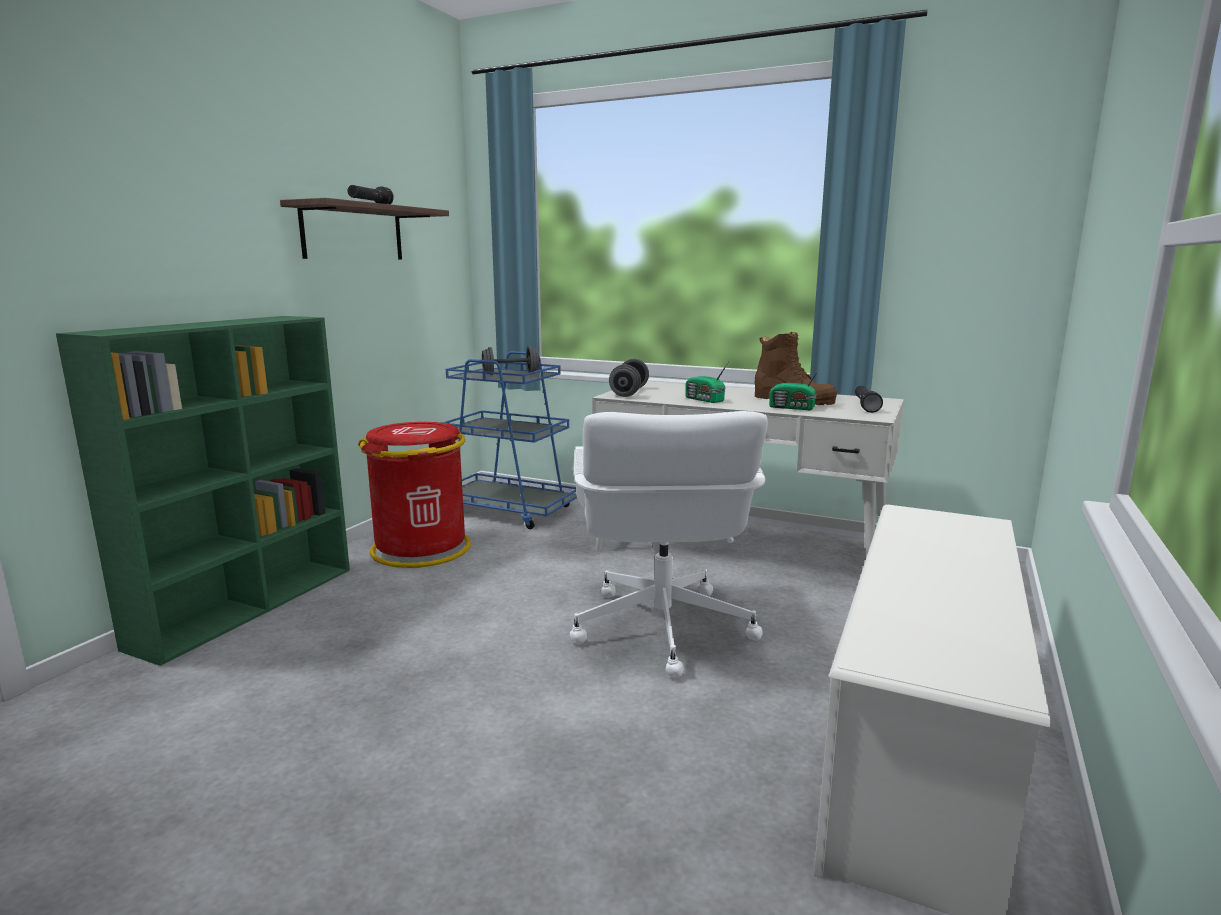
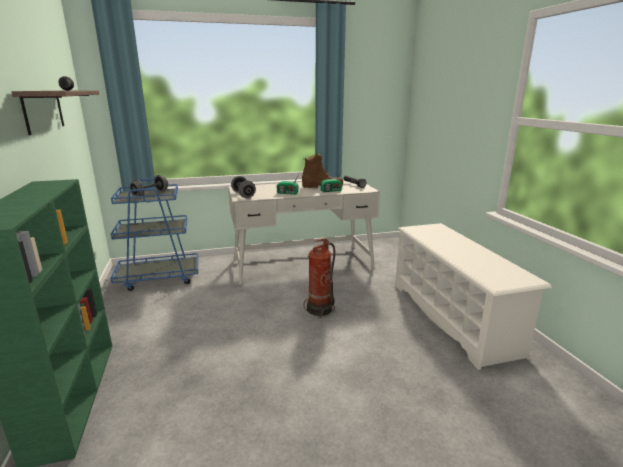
camera: 40 degrees left, 5 degrees up
(421, 549) = (139, 316): red trash can -> none
(661, 629) = (321, 309): white office chair -> fire extinguisher

